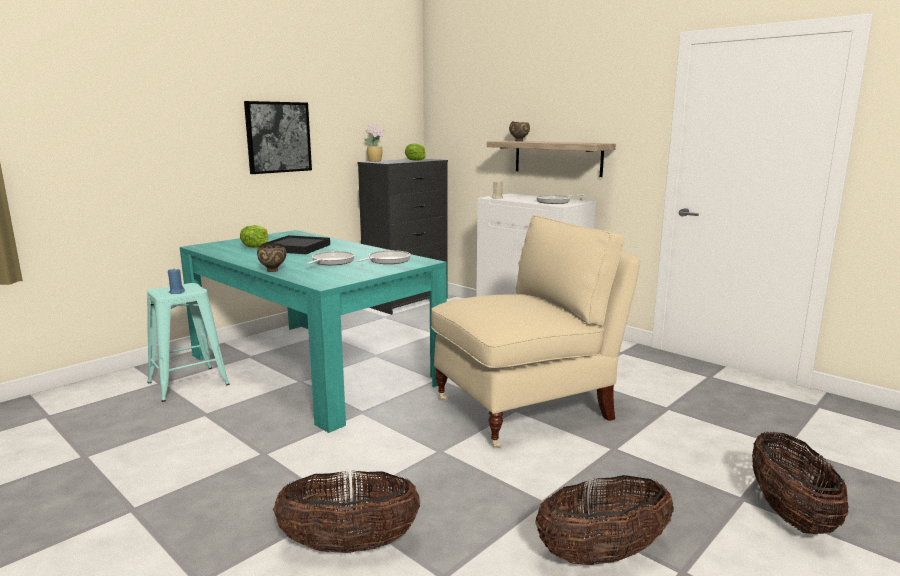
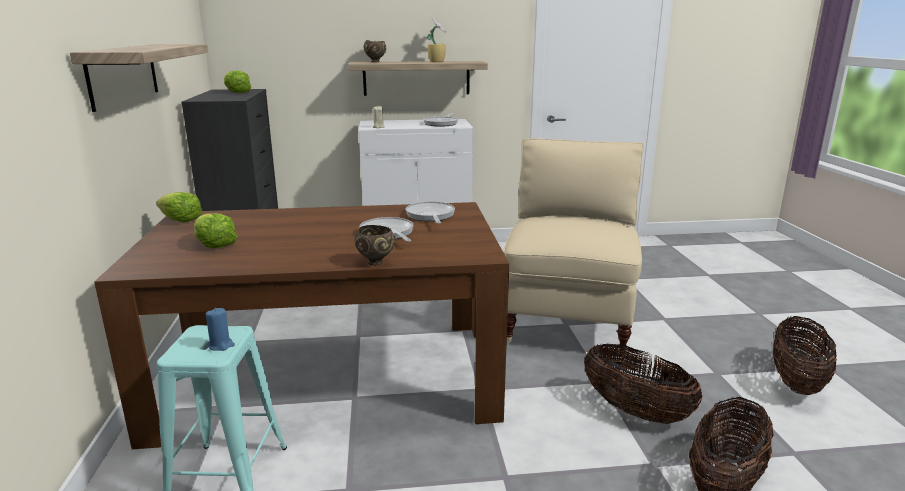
camera: 50 degrees left, 5 degrees up
(278, 137) = (123, 74): picture -> shelf
(285, 234) = (180, 220): none -> lettuce
(297, 248) = (280, 231): black tray -> none
(312, 368) = (330, 379): turquoise dining table -> brown dining table
(375, 161) = (202, 98): potted plant -> potted plant (437, 61)
(790, 514) = (783, 310): basket -> basket (635, 411)

